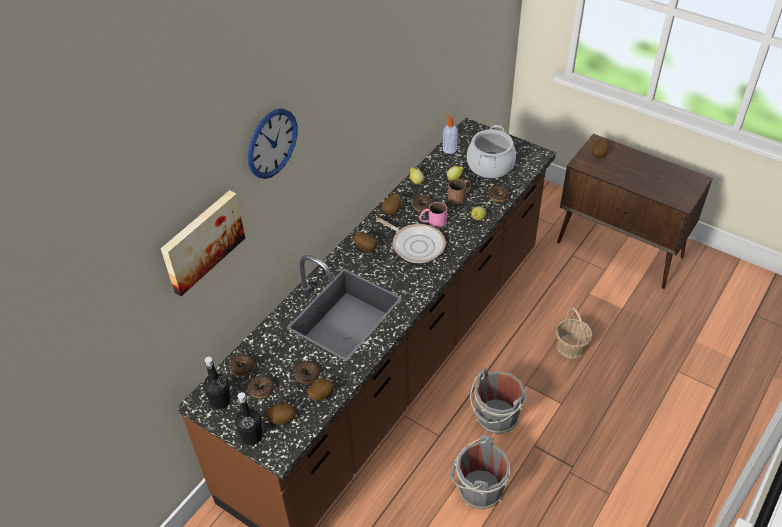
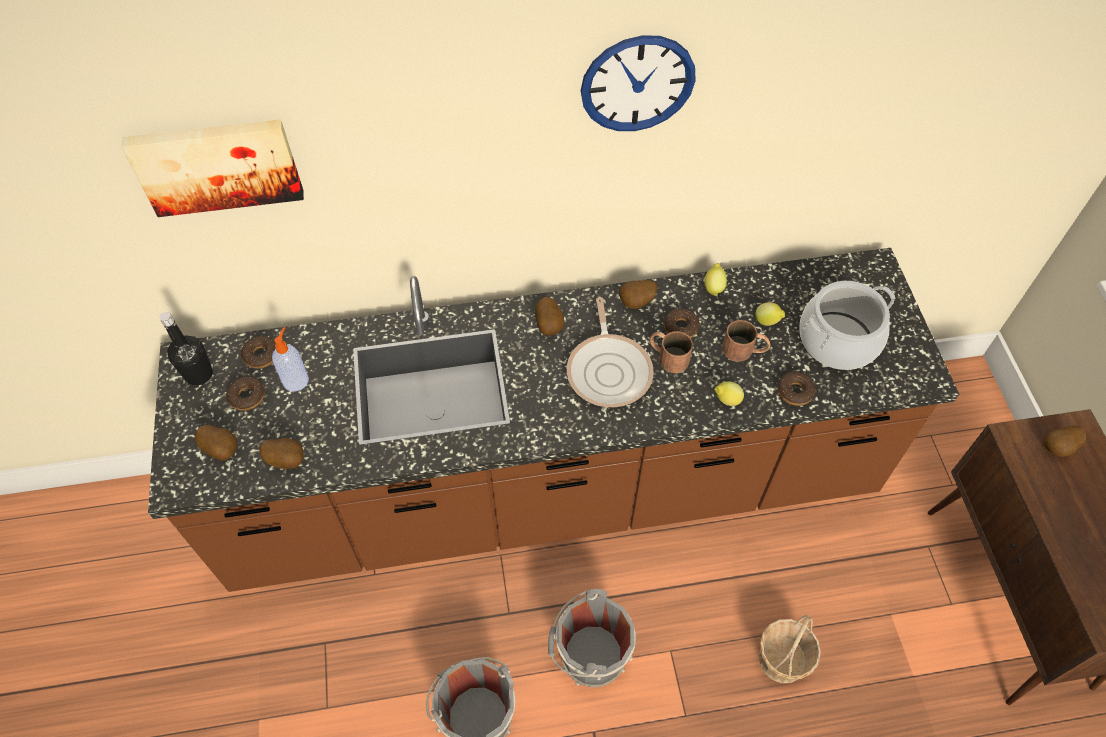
camera: 45 degrees right, 10 degrees up
(252, 436) = (176, 441): black bottle -> none
(272, 143) = (388, 91): wall clock -> wall clock (637, 84)
(307, 375) = (305, 423): donut -> none
(433, 221) = (667, 356): pink mug -> brown mug
(449, 149) = (811, 275): soap dispenser -> soap dispenser (296, 380)

